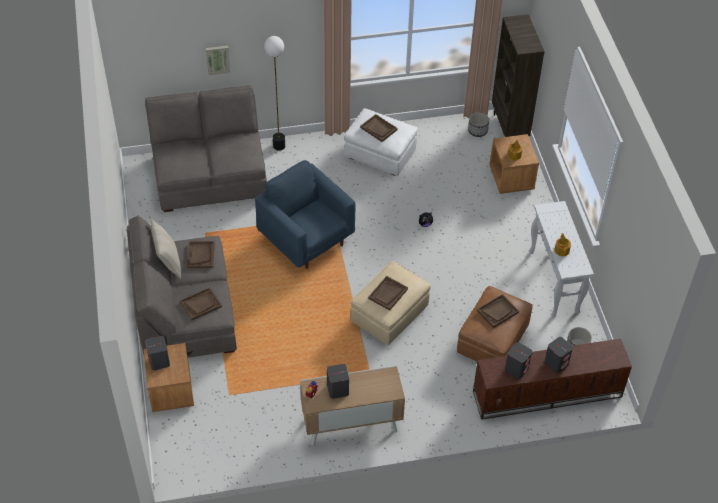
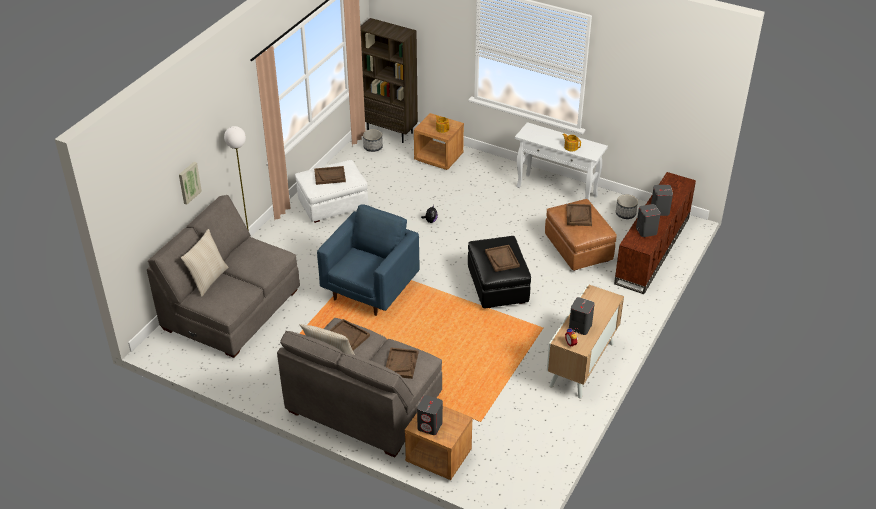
camera: 50 degrees left, 10 degrees down
(188, 142) = (208, 279): none -> beige pillow
(307, 240) = (370, 290): blue armchair -> blue armchair turned 120 degrees clockwise
(390, 315) = (498, 287): beige ottoman -> black ottoman

